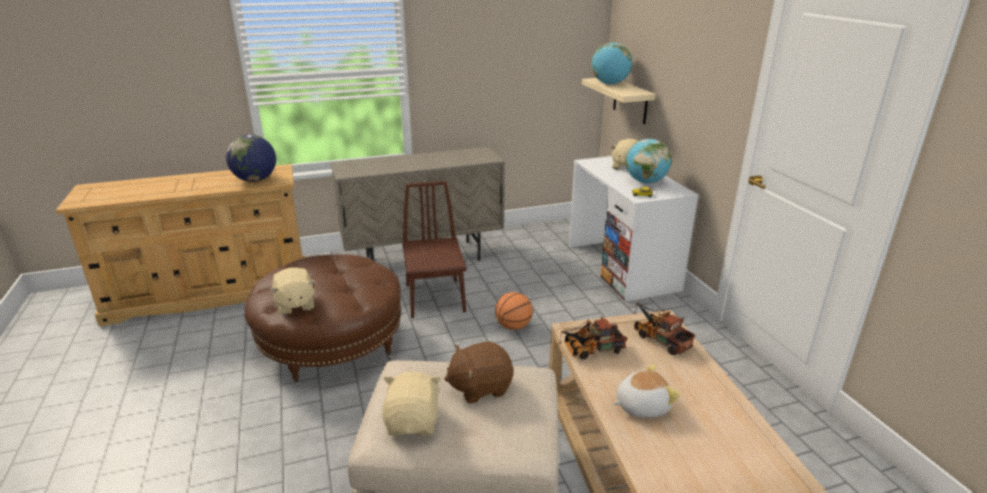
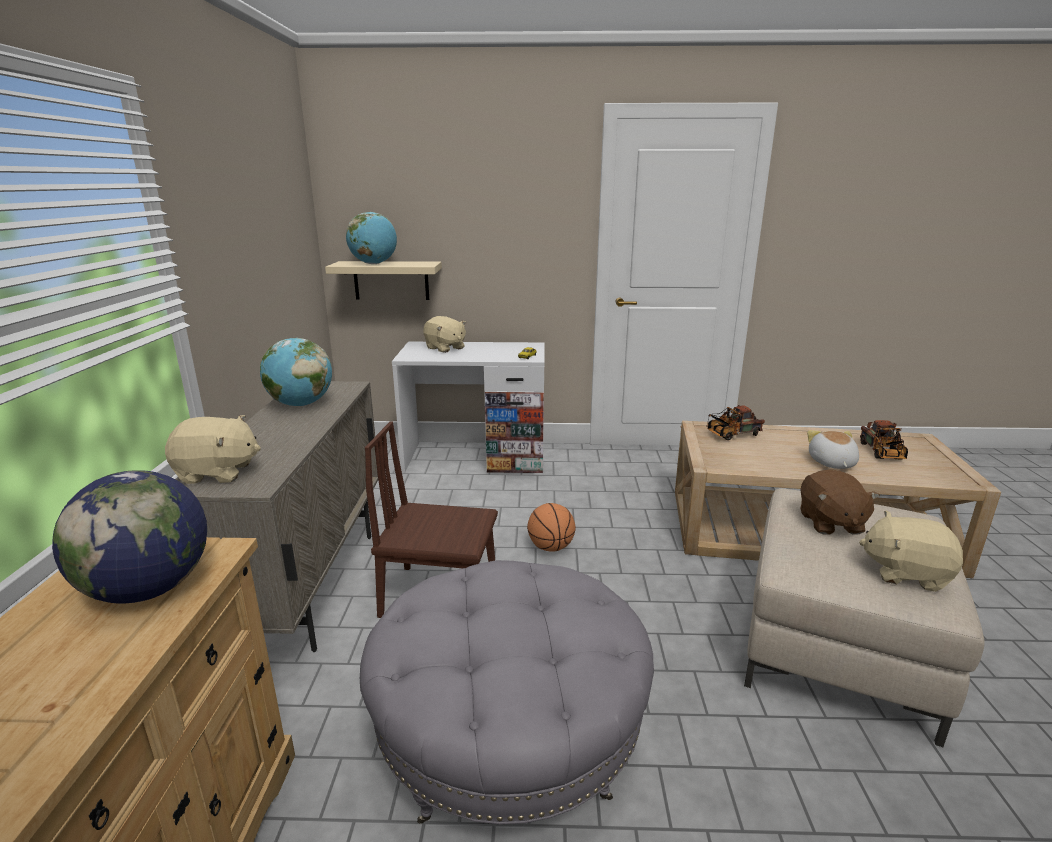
camera: 70 degrees left, 5 degrees down
(295, 305) = (573, 669): beige plush toy -> beige plush toy (217, 473)
(332, 346) = (509, 734): brown ottoman -> grey ottoman
(590, 350) = (747, 464): toy truck -> toy truck (882, 453)
(645, 182) = (495, 350): globe -> globe (301, 404)

